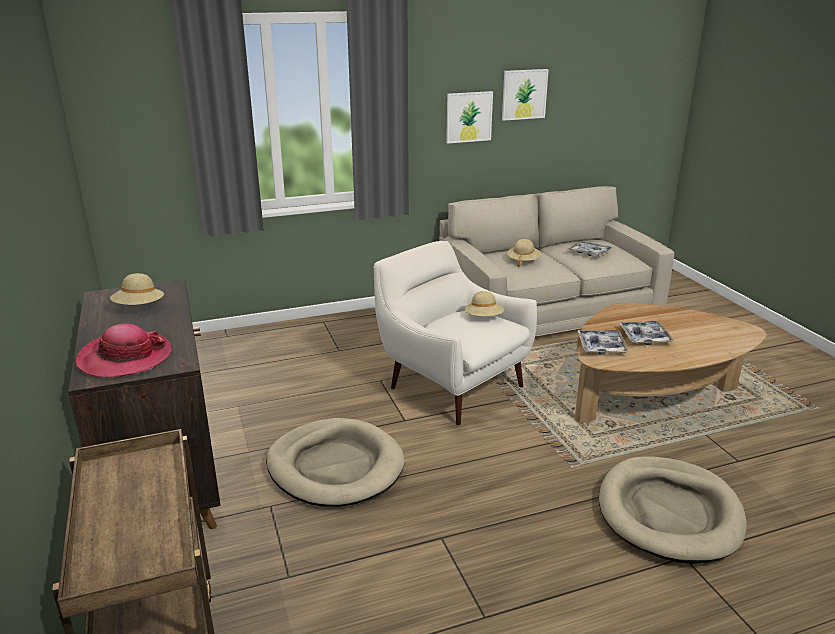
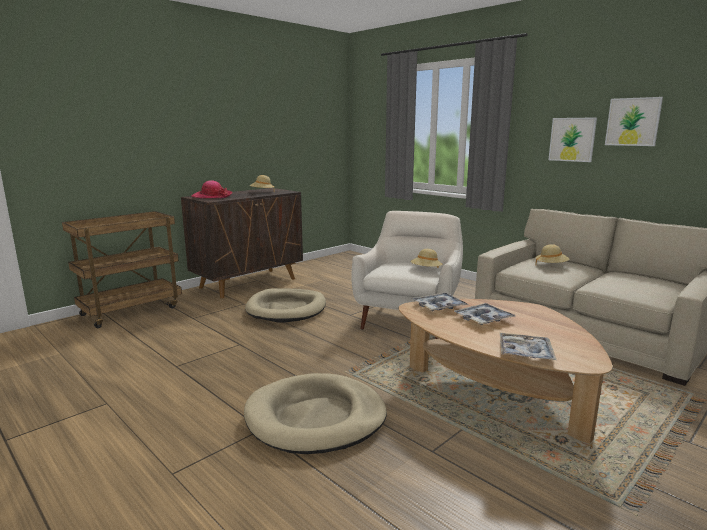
camera: 65 degrees right, 10 degrees down
(589, 253) = (627, 281): tray -> tray (525, 352)

